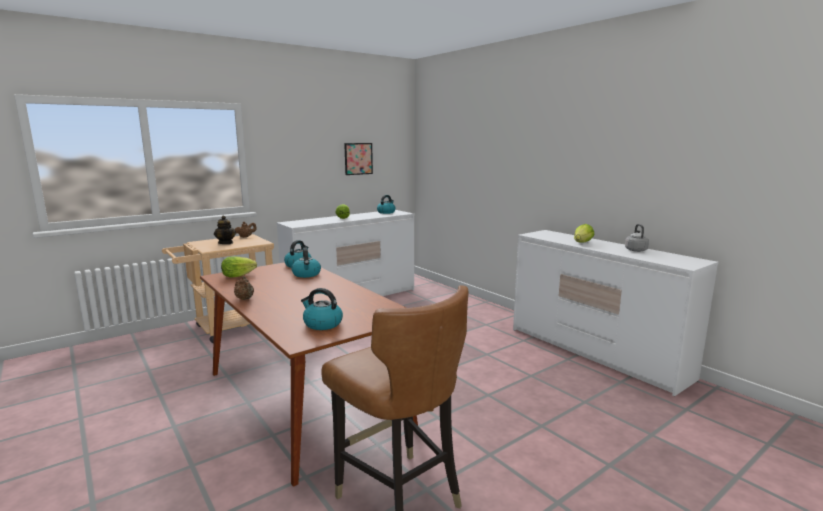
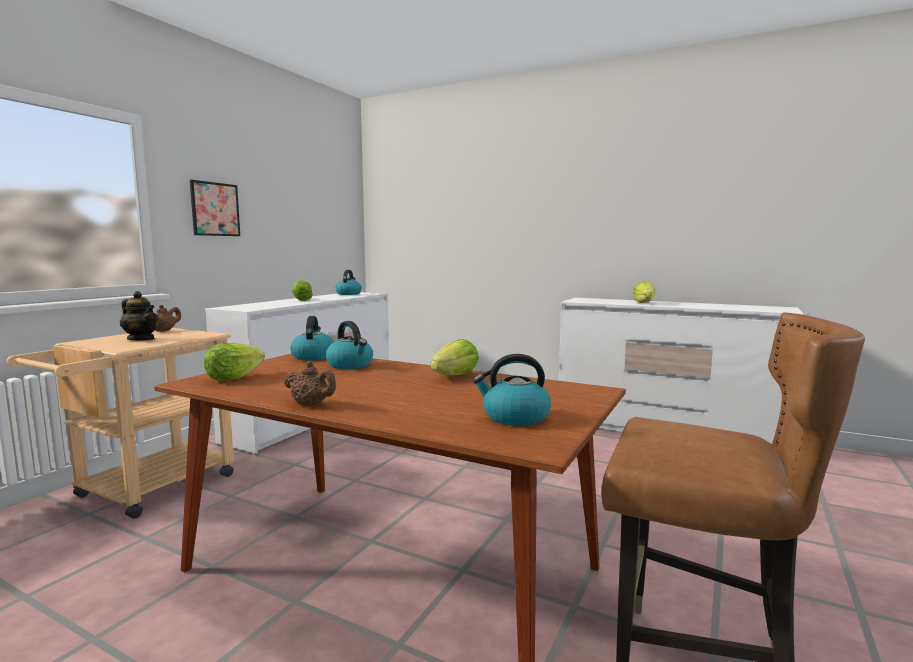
camera: 25 degrees left, 5 degrees down
(346, 291) = (455, 376): none -> lettuce
(358, 158) = (303, 221): picture -> picture (215, 209)
(635, 250) = (707, 304): grey kettle -> none

